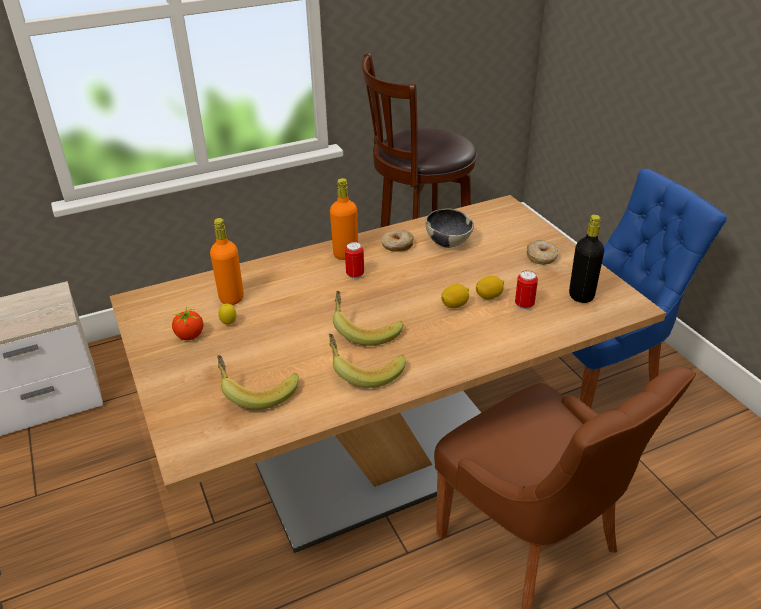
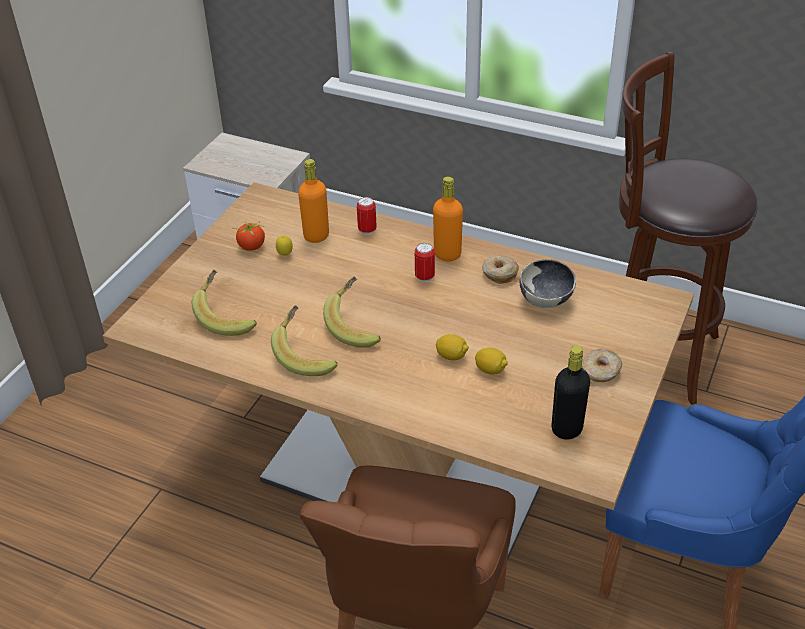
camera: 50 degrees right, 5 degrees up
(524, 305) = (504, 398): can -> can (367, 230)

